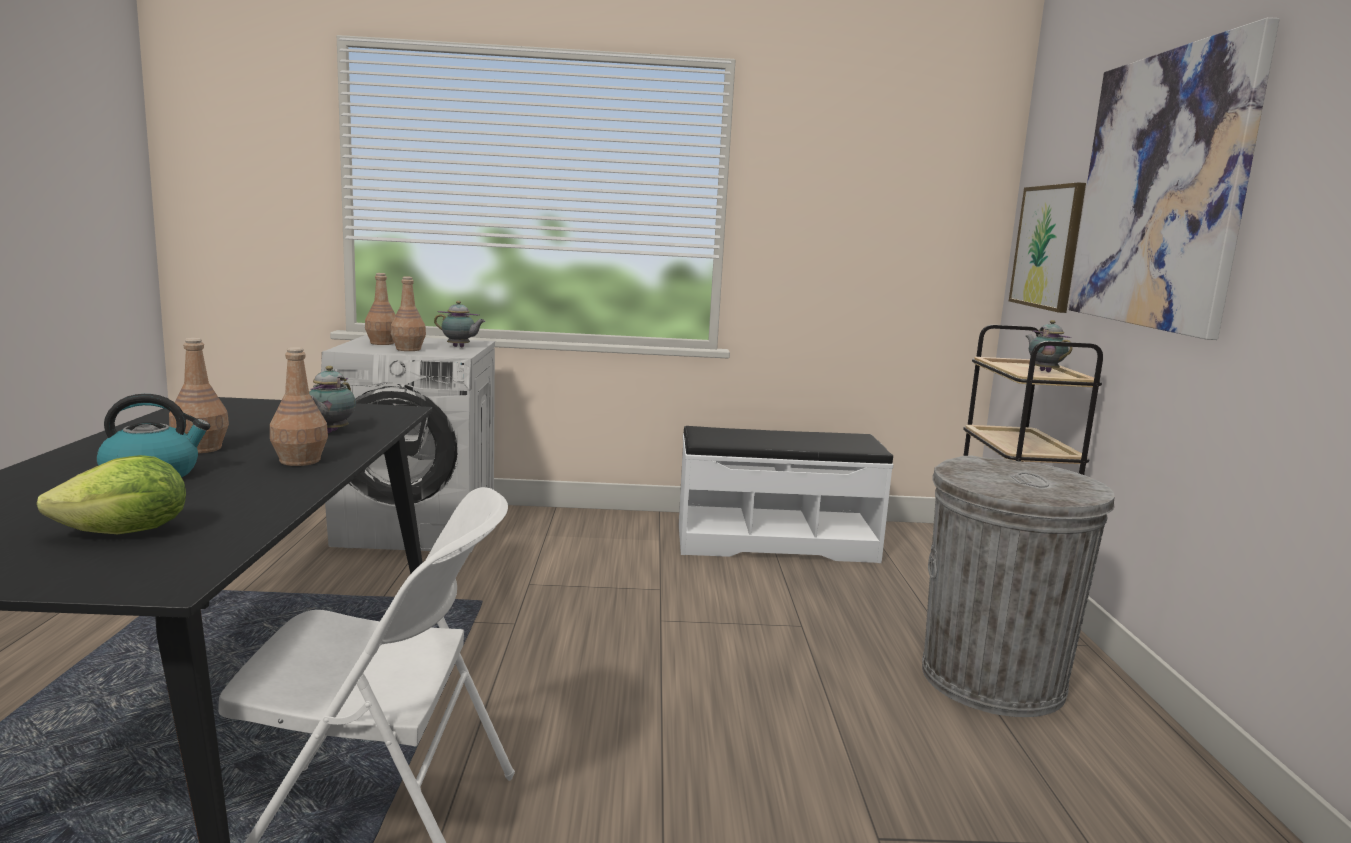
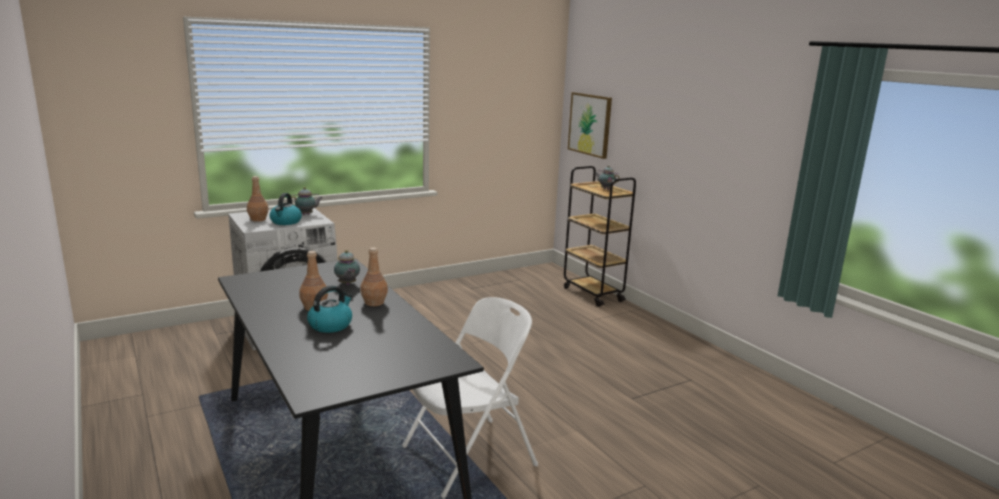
camera: 30 degrees left, 5 degrees up
(126, 533) = (394, 351): lettuce -> none
(409, 349) = (286, 222): brown bottle -> kettle
(775, 542) = (477, 291): white bench -> none
(992, 679) = (619, 332): grey trash can -> none
(1160, 190) = (656, 110): picture -> none

